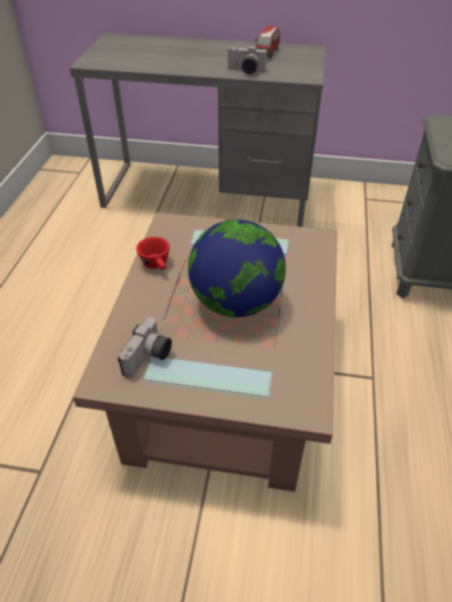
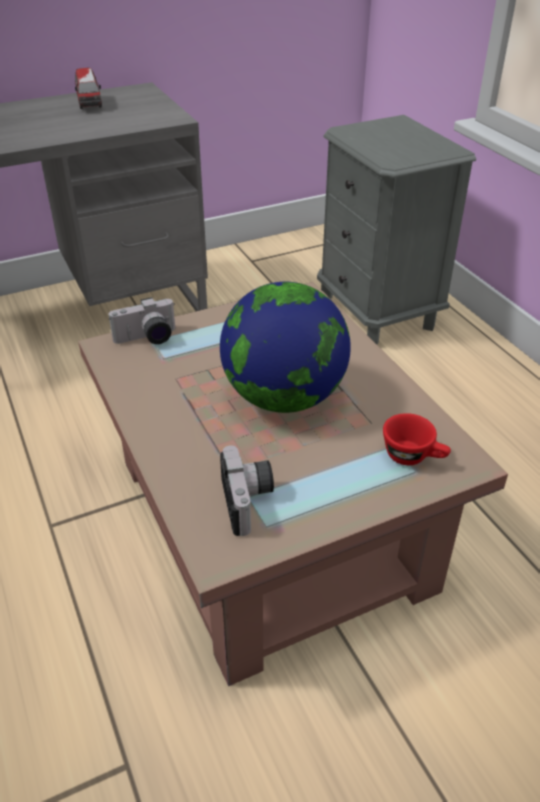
camera: 35 degrees left, 5 degrees down
(157, 265) = (146, 398): red cup -> red cup (413, 456)
(245, 71) = (88, 129): camera -> camera (147, 339)

